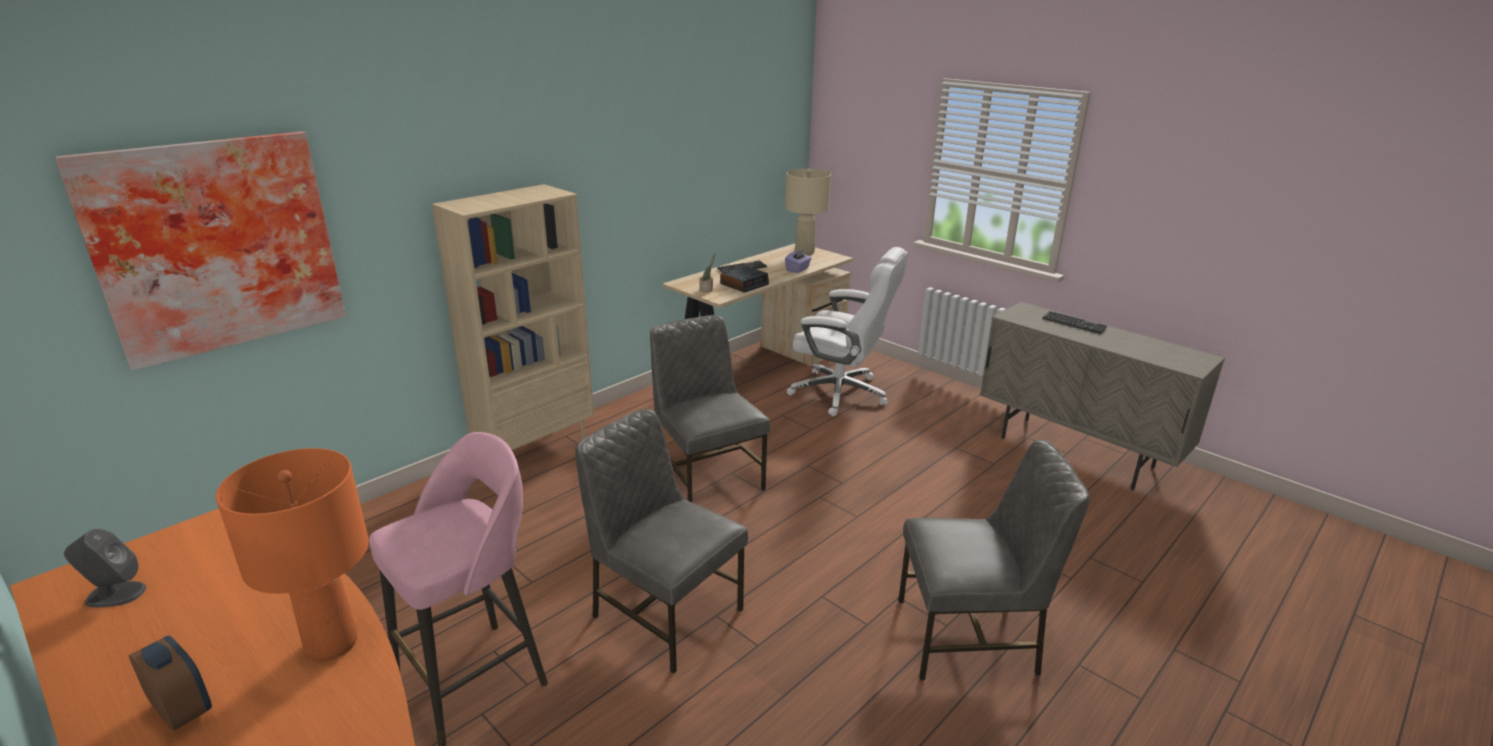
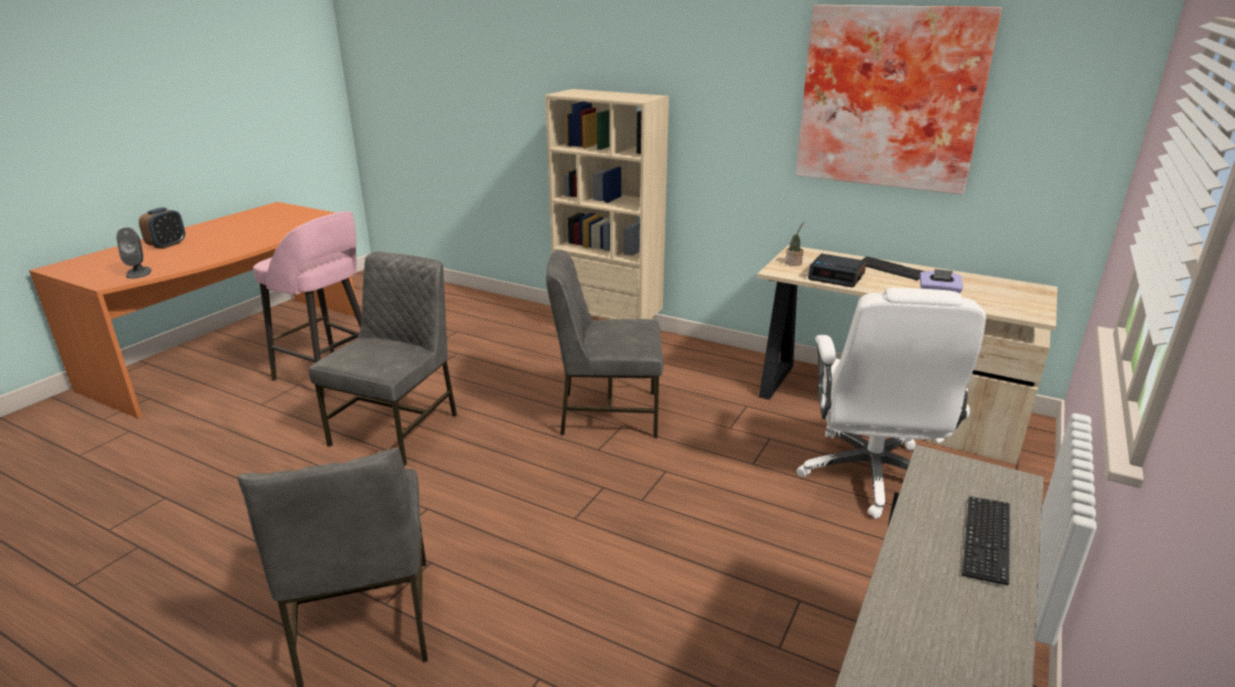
camera: 75 degrees right, 0 degrees up
(115, 594) = (263, 216): grey speaker -> grey speaker (138, 273)
(216, 245) = (453, 83): picture -> picture (890, 98)
(333, 644) = (202, 257): orange table lamp -> none
(707, 477) = (607, 413): grey chair -> grey chair turned 135 degrees counterclockwise
(805, 252) = (1018, 294): beige table lamp -> none

